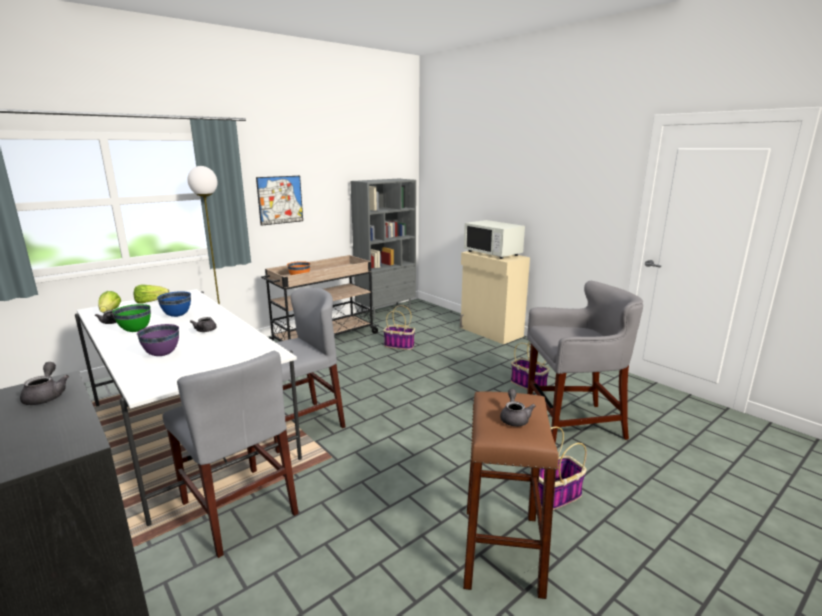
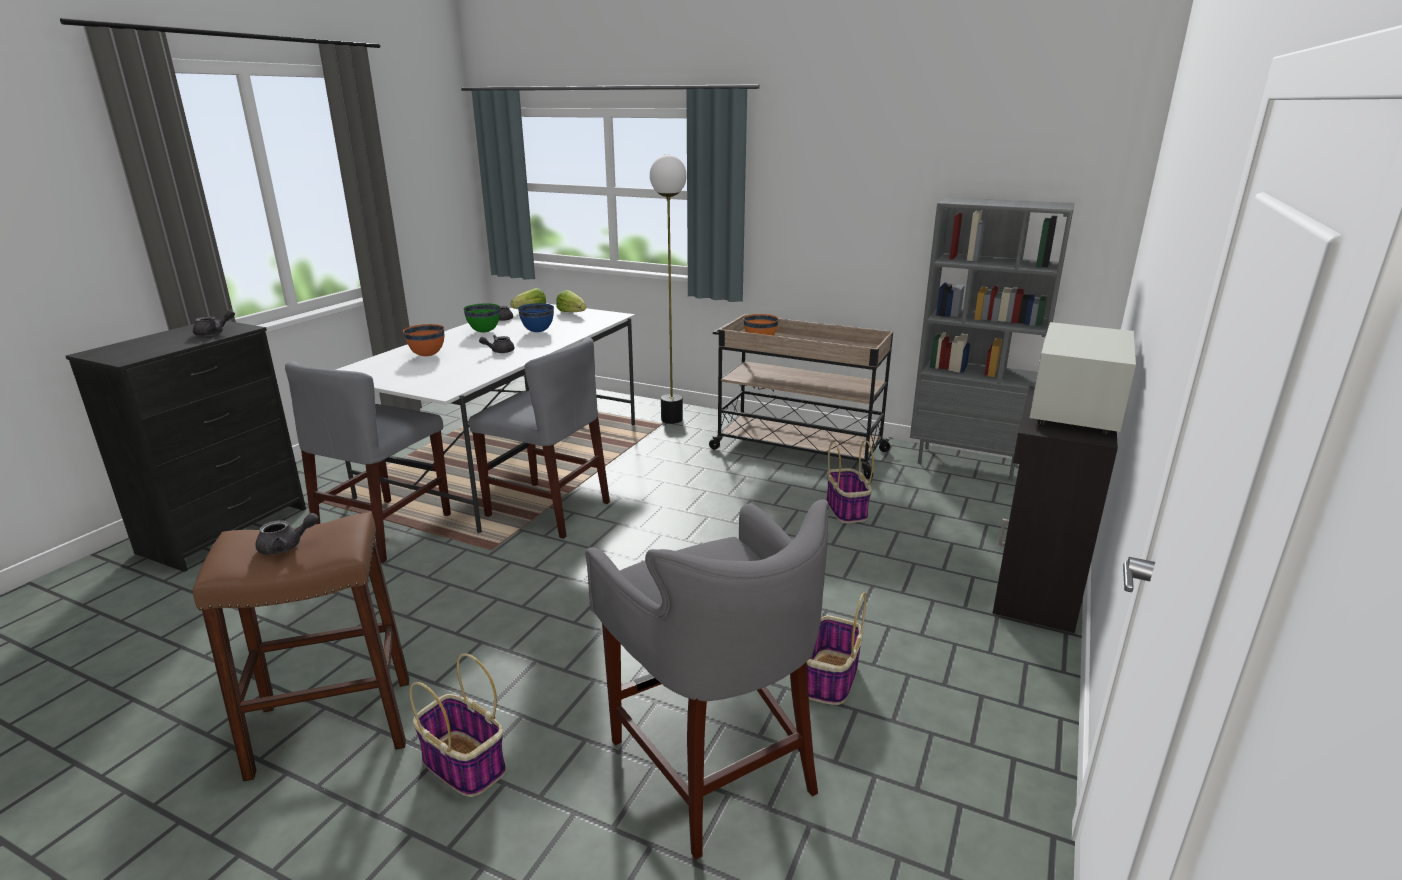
camera: 65 degrees right, 5 degrees up
(162, 354) = (428, 355): purple bowl -> orange bowl
(280, 200) = (809, 215): picture -> none
(490, 332) = (1034, 586): beige cabinet -> black cabinet

